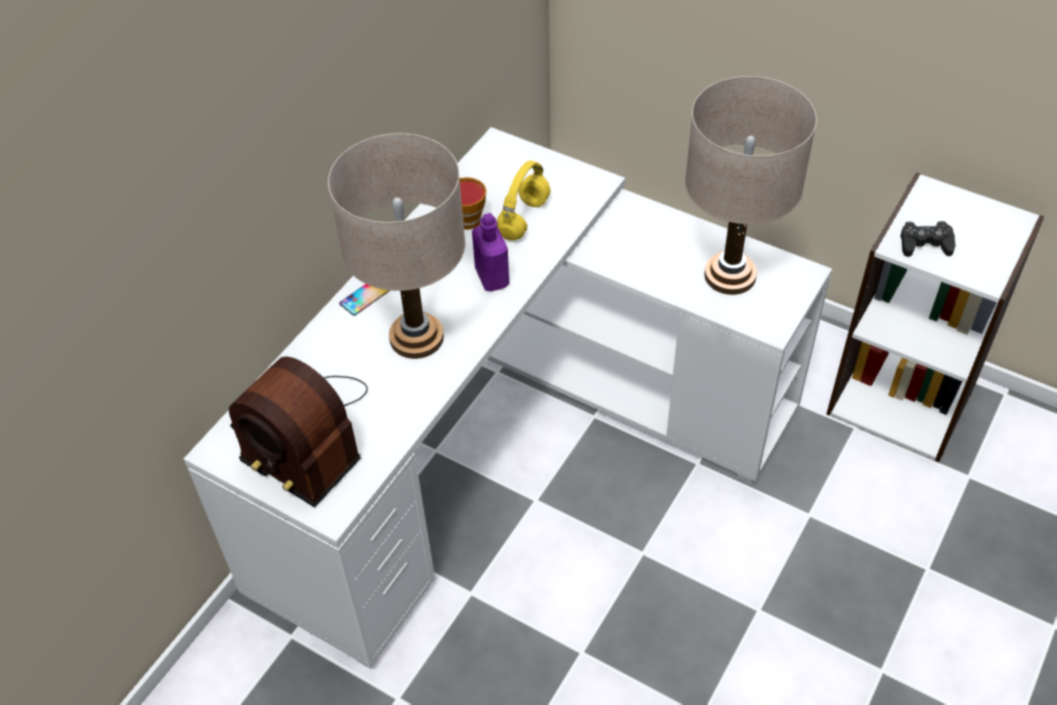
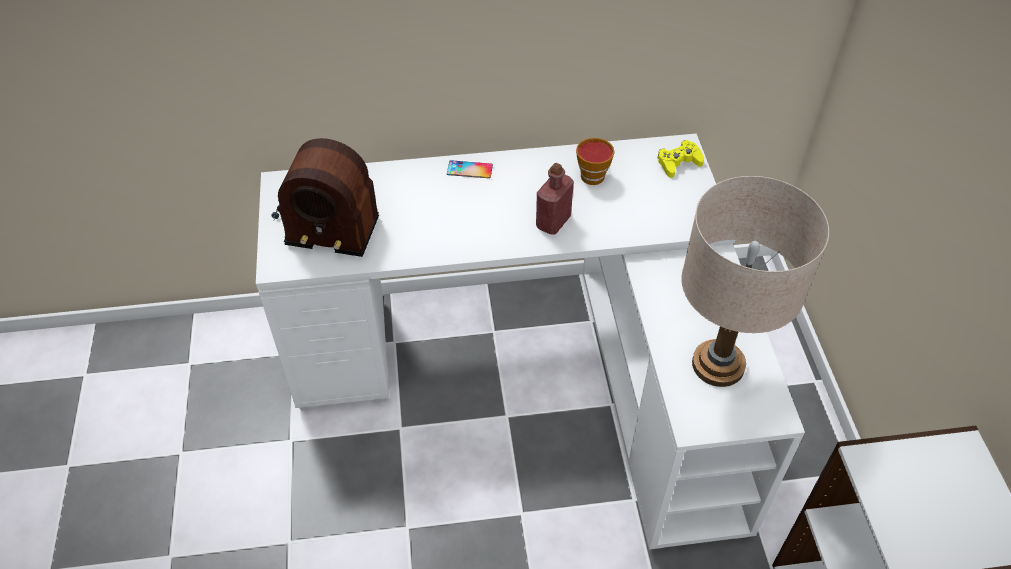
camera: 50 degrees right, 0 degrees up
(304, 436) = (325, 215): radio -> radio turned 75 degrees counterclockwise
(416, 338) = (458, 217): beige table lamp -> none
(492, 277) = (553, 222): purple bottle -> red bottle
(512, 158) = (678, 163): none -> yellow game controller
(523, 218) = (628, 204): yellow headphones -> none
(925, 244) = (893, 480): black game controller -> none

